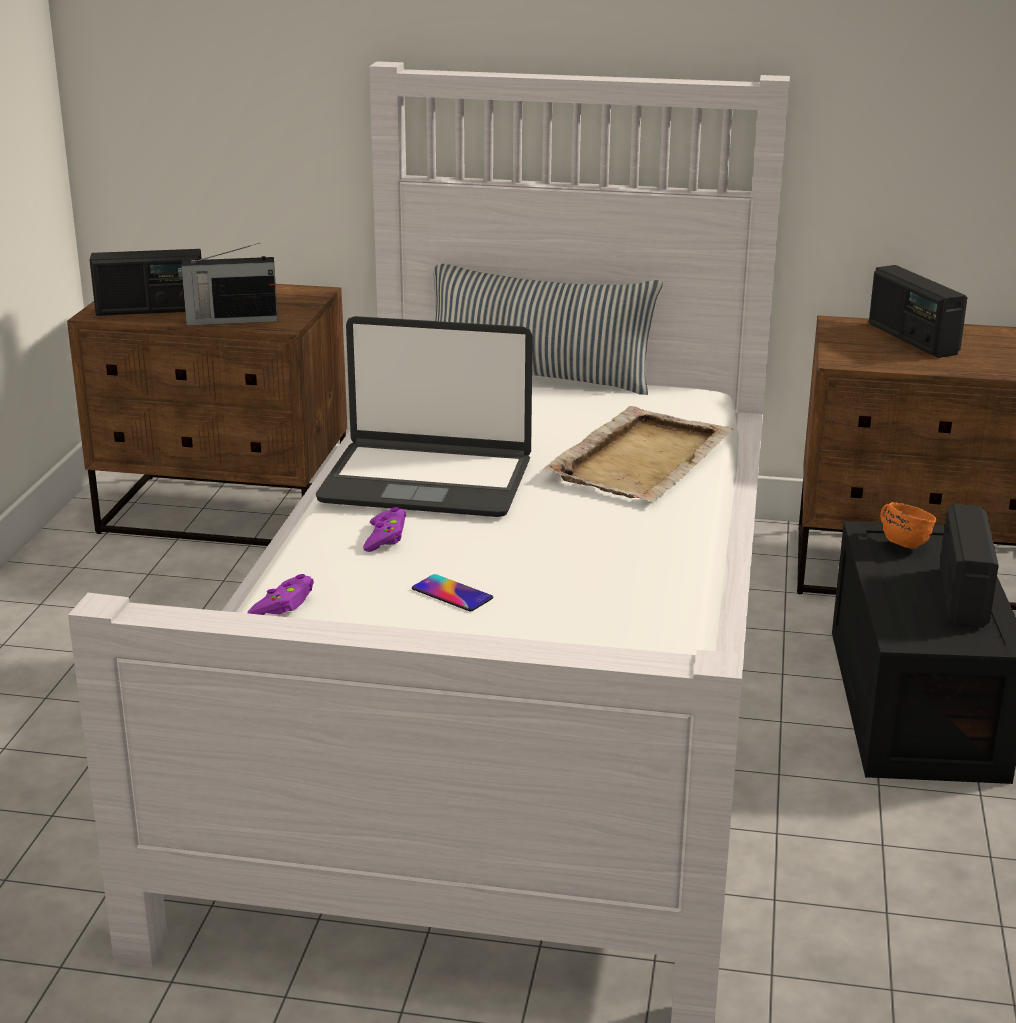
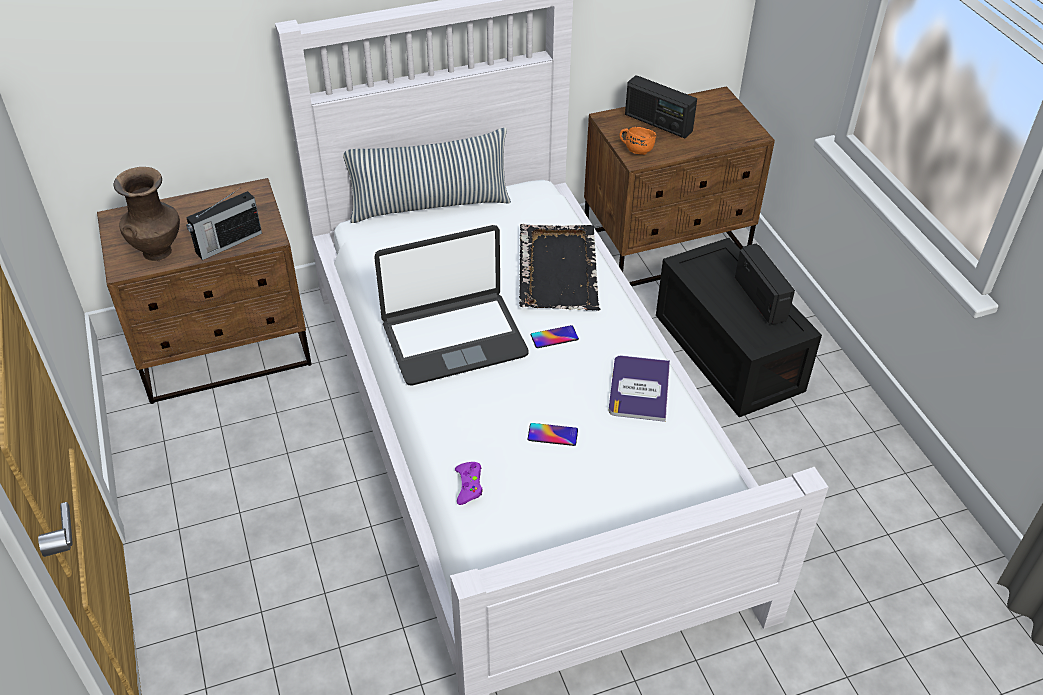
camera: 30 degrees left, 20 degrees up
(151, 310) = (158, 250): radio -> brown vase
(385, 537) = (474, 401): purple game controller -> none
(563, 513) = (554, 337): none -> phone
(628, 587) = (639, 389): none -> book
(641, 459) = (558, 269): beige tray -> black tray
(902, 541) = (703, 265): orange mug -> orange mug (636, 149)

